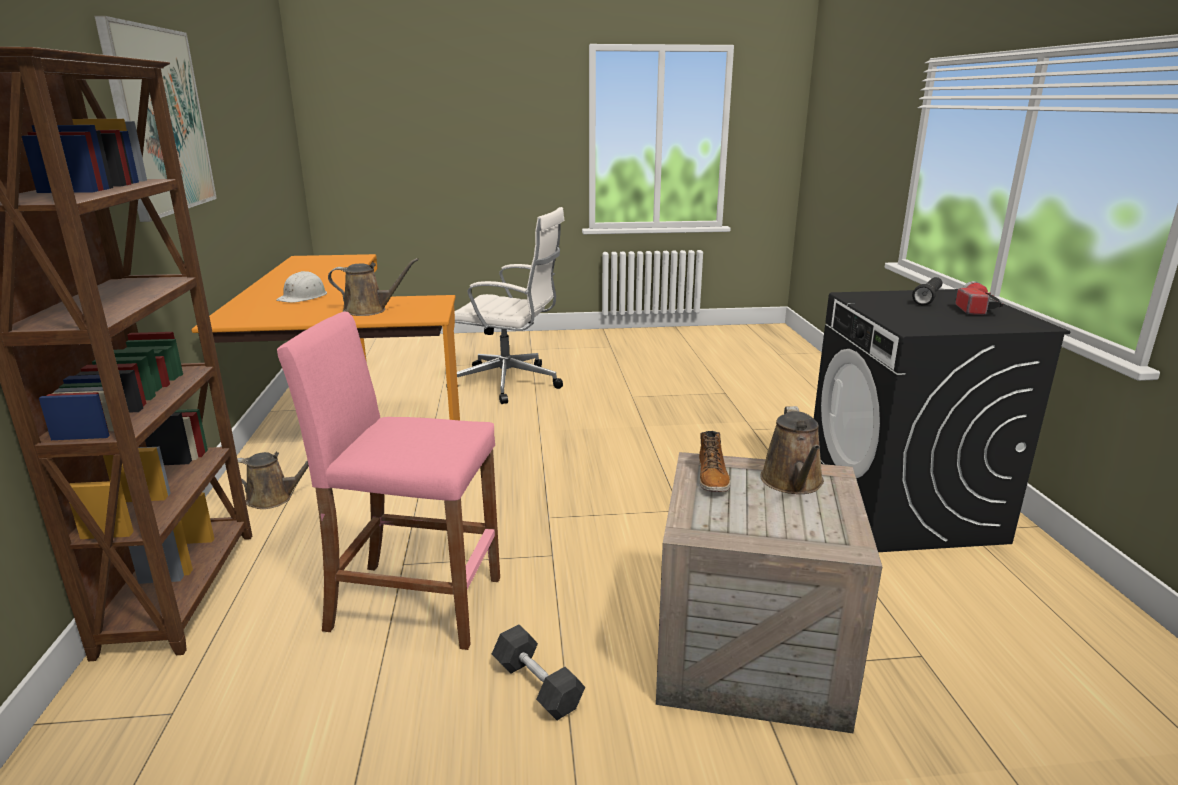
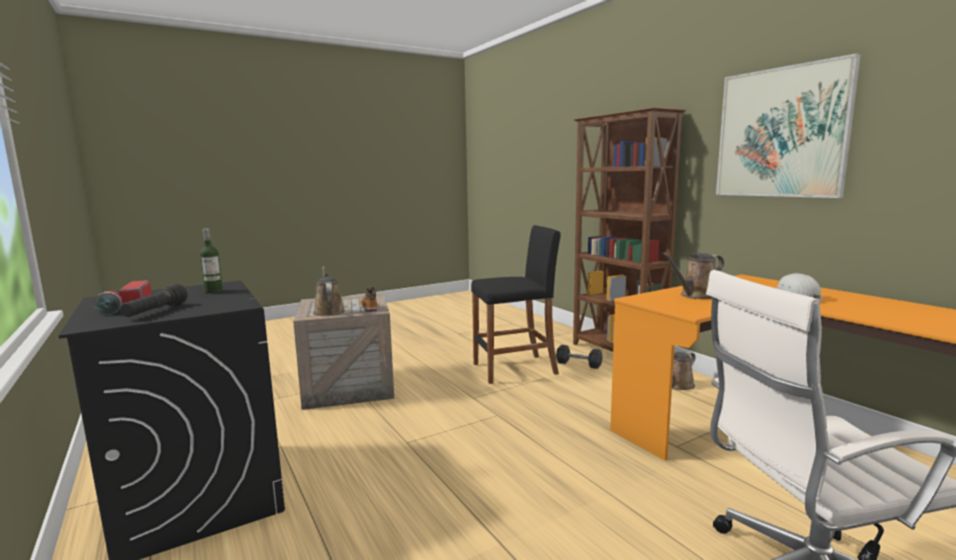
camera: 155 degrees right, 10 degrees down
(414, 603) = (515, 369): pink stool -> black stool
(537, 685) = (436, 362): grey dumbbell -> grey dumbbell (578, 364)
(911, 318) = (213, 291): none -> bottle

